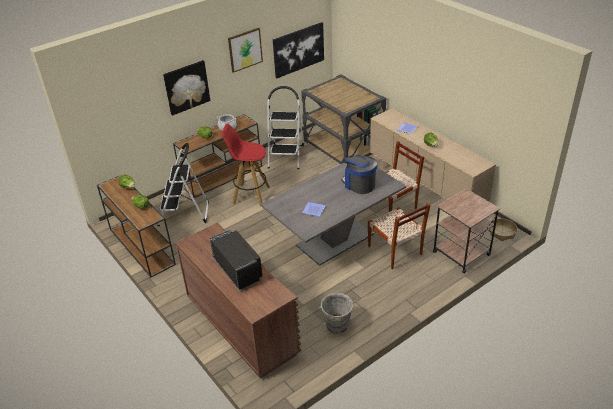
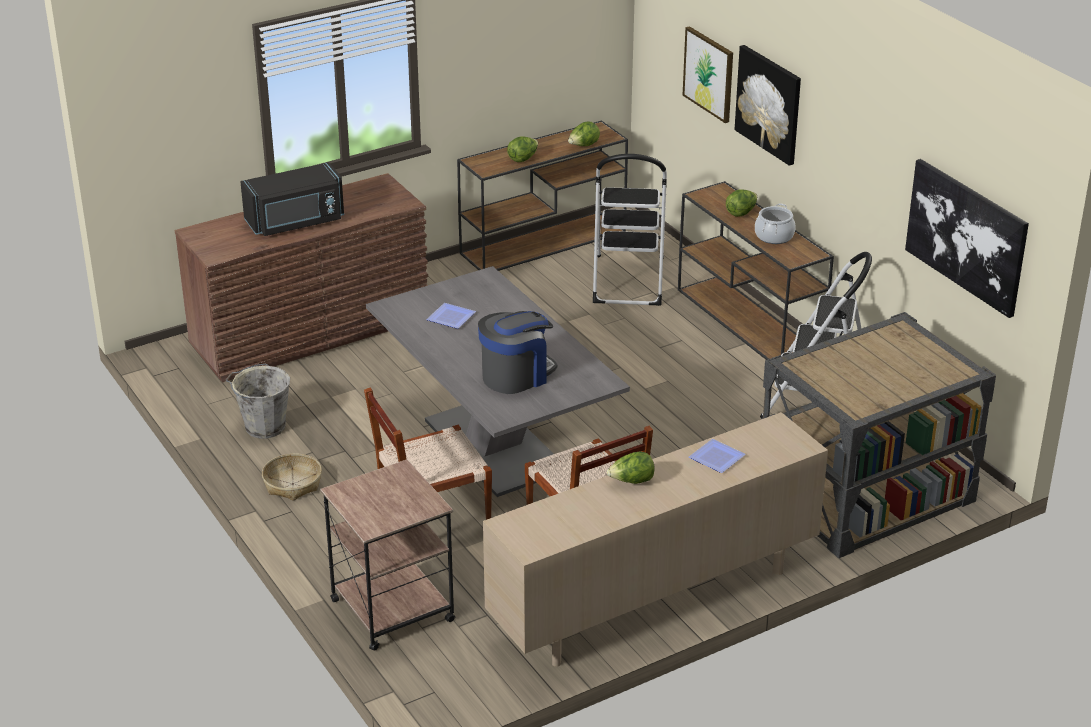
camera: 95 degrees right, 5 degrees down
(245, 49) = (869, 129): picture -> picture (709, 74)
(250, 195) = (673, 353): red stool -> none
(502, 233) = (442, 690): basket -> basket (292, 484)

